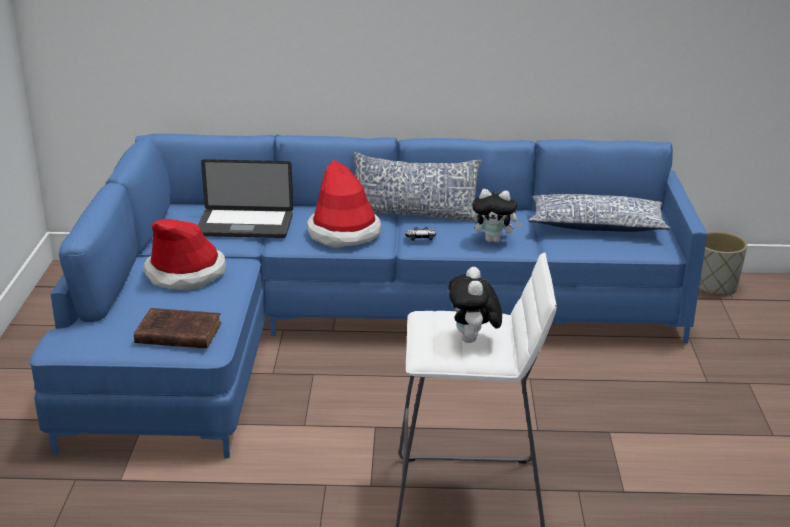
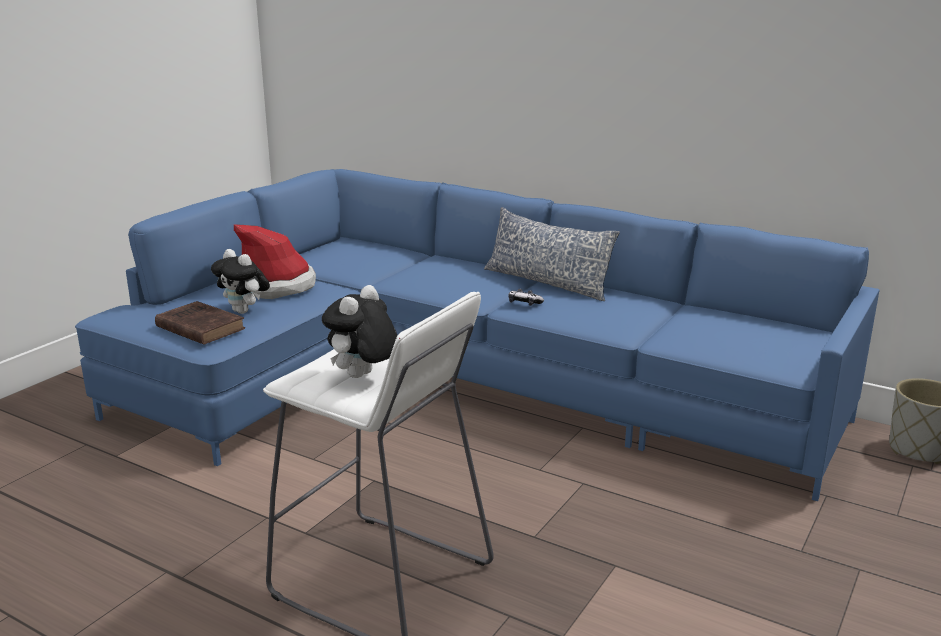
camera: 30 degrees right, 5 degrees down
(245, 225) = (378, 262): laptop -> none
(344, 233) = (457, 284): hat -> none
(494, 240) = (600, 320): plush toy -> plush toy (244, 311)
(596, 226) = (735, 330): pillow -> none

